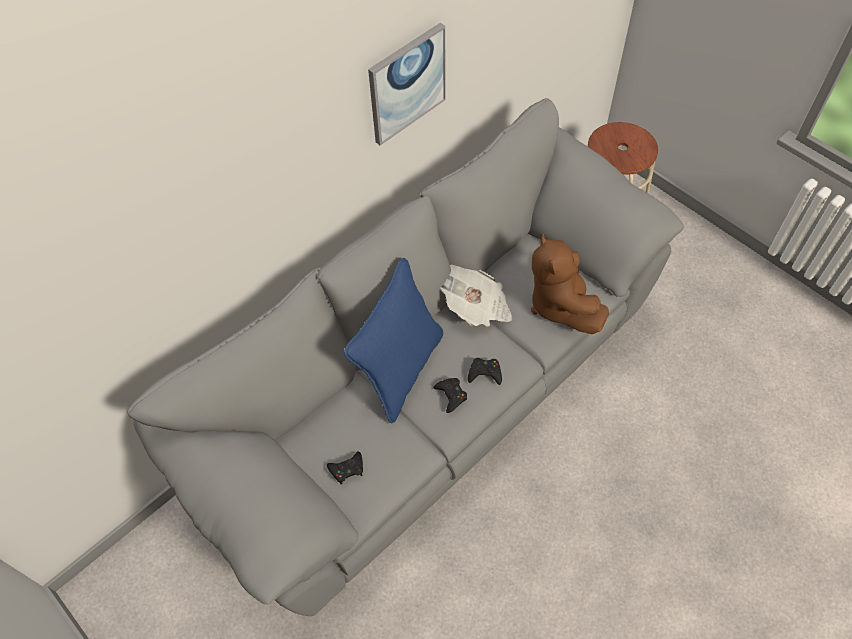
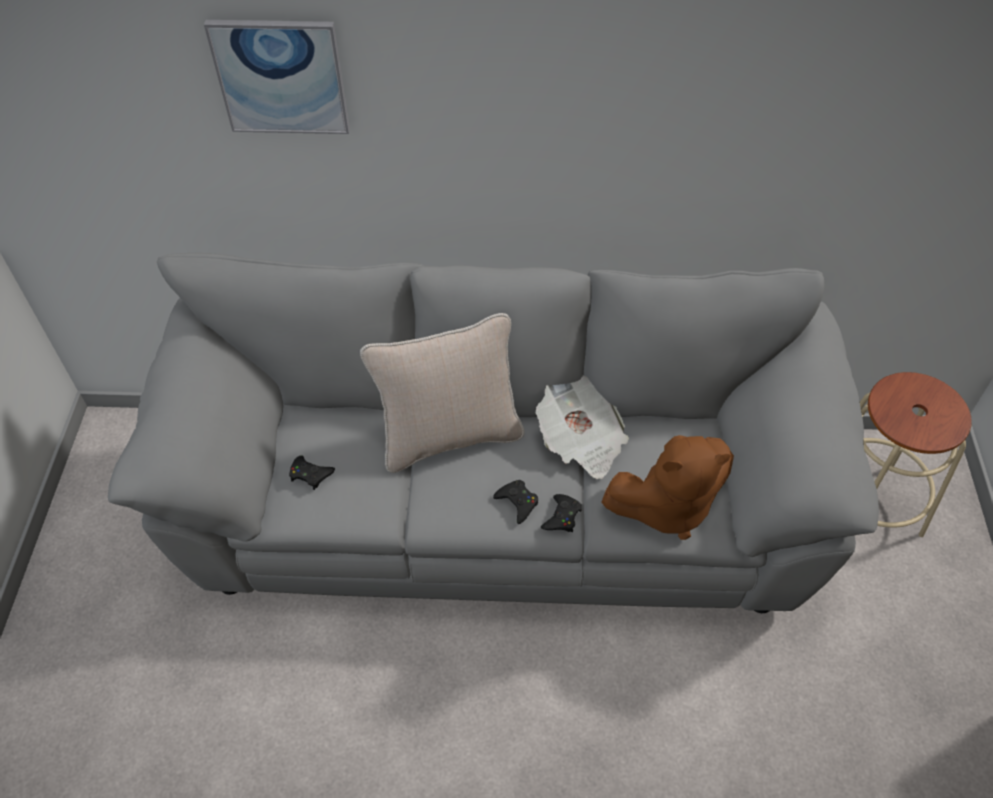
camera: 45 degrees right, 5 degrees down
(401, 370) = (449, 437): blue pillow -> beige pillow
(407, 84) = (628, 137): picture -> picture (281, 76)
(451, 395) = (465, 495): black game controller -> black game controller (562, 517)
(560, 304) = (667, 506): brown plush toy -> brown plush toy turned 135 degrees counterclockwise

